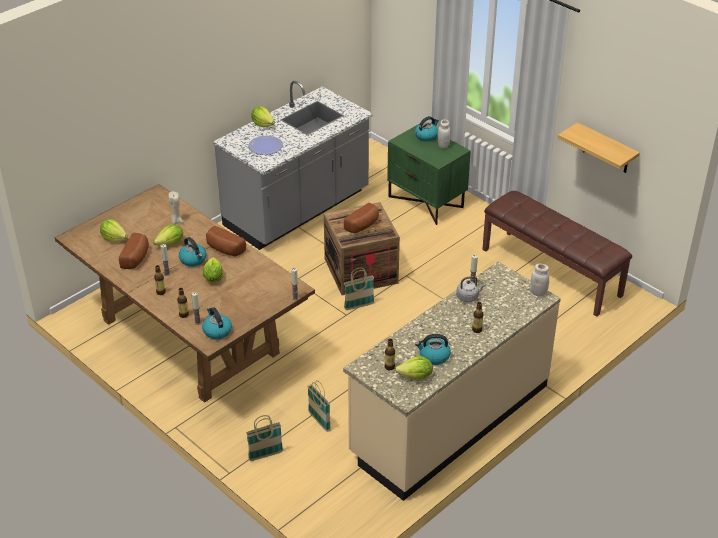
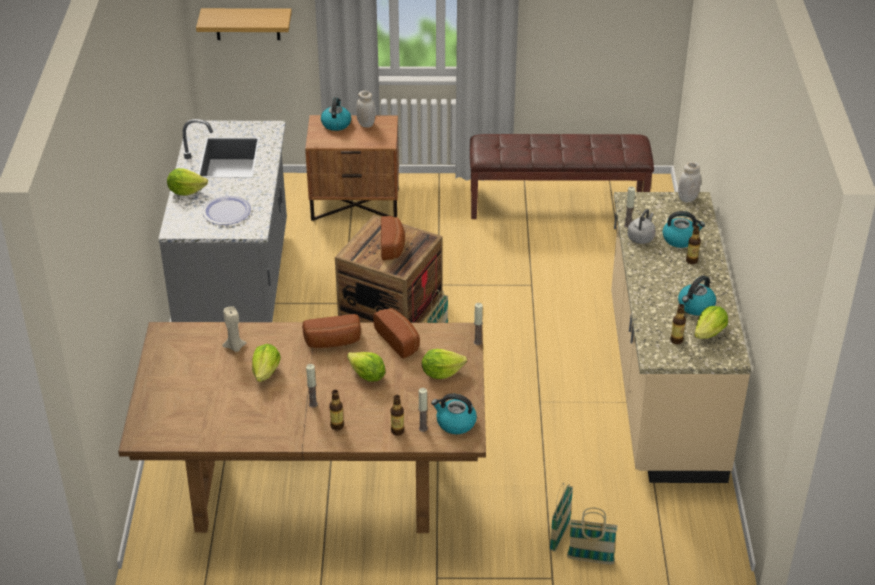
camera: 45 degrees left, 0 degrees up
(114, 238) = (192, 407): lettuce -> lettuce (441, 373)
(137, 258) = (253, 410): bread -> bread (399, 340)
(193, 260) = (318, 373): kettle -> kettle (680, 239)
(319, 421) = (560, 469): basket -> basket (590, 559)
(426, 202) = (355, 204): green nightstand -> brown nightstand
(606, 149) = (580, 36): shelf -> shelf (247, 24)

